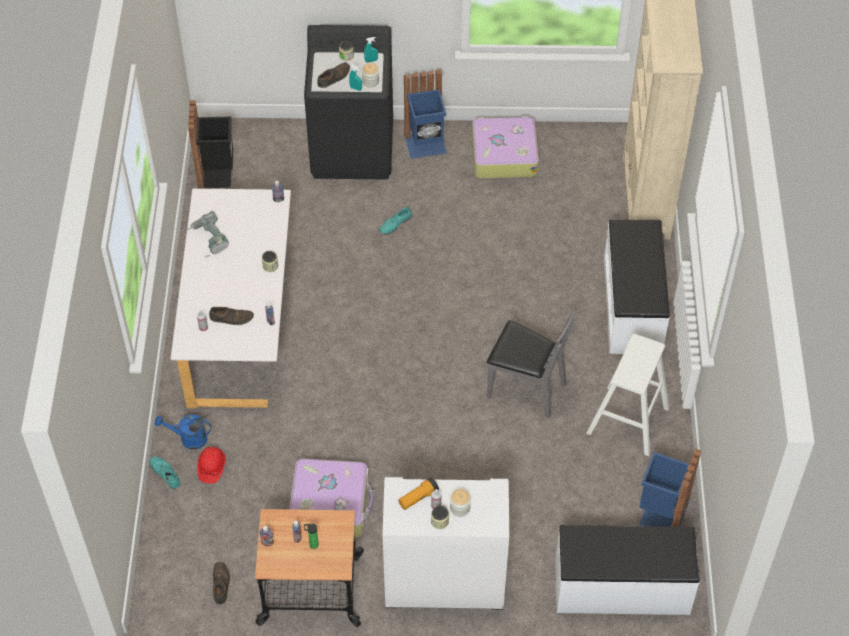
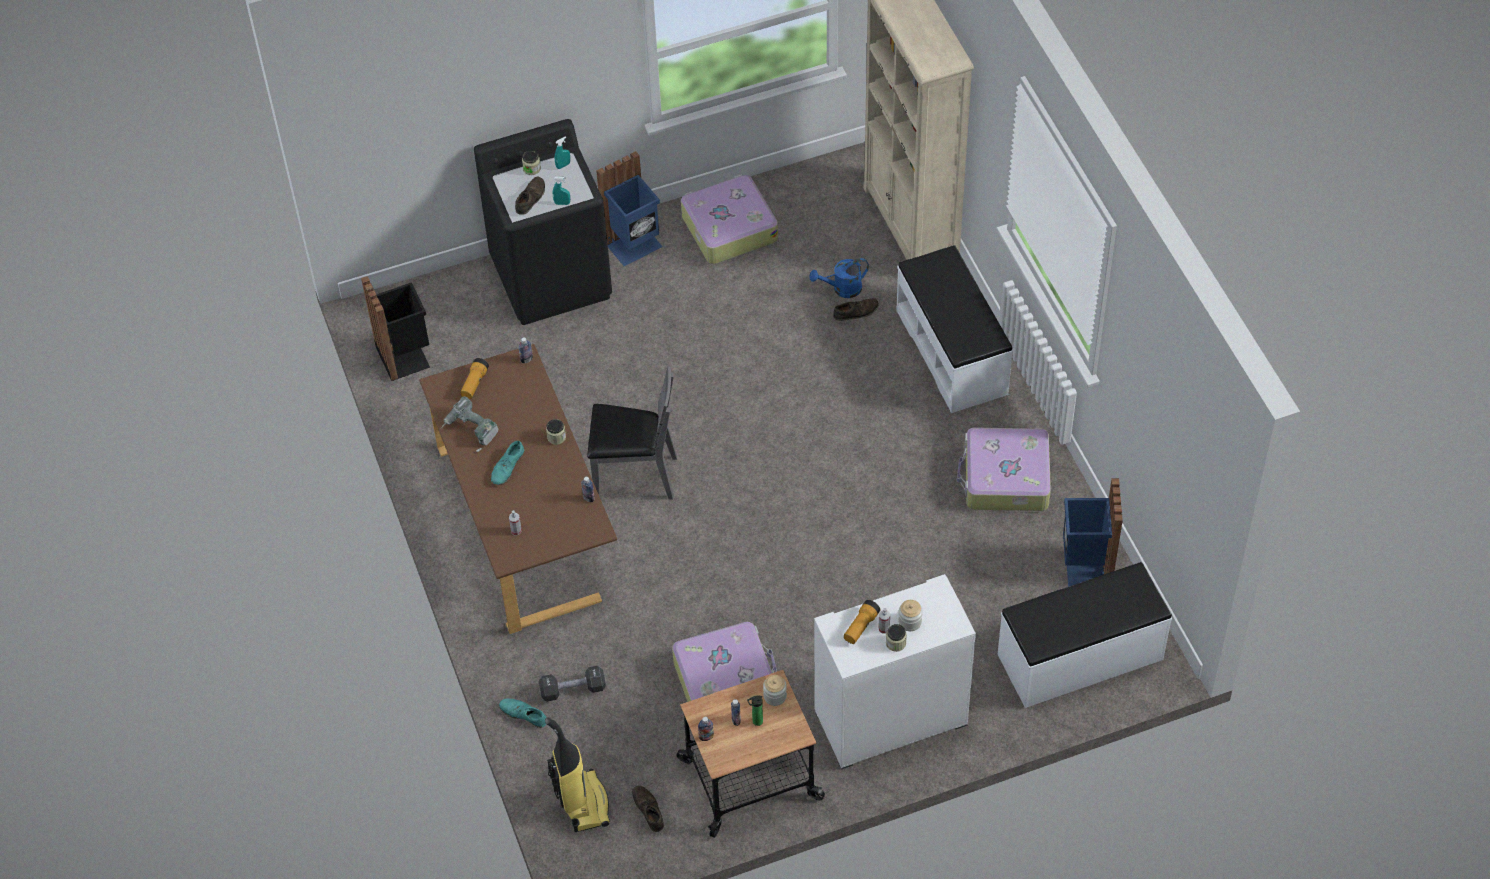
camera: 20 degrees left, 0 degrees up
(174, 559) = (583, 802): none -> vacuum cleaner
(188, 439) = (530, 667): blue watering can -> blue watering can (842, 289)
(211, 468) = (573, 689): red hard hat -> black dumbbell
(230, 205) = (474, 384): none -> flashlight
(231, 318) = (543, 509): brown shoe -> brown shoe (856, 312)
(241, 327) = (525, 523): white desk -> brown desk
(370, 81) = (575, 190): jar -> jar (775, 696)
(395, 224) = (644, 347): turquoise shoe -> turquoise shoe (507, 467)
(526, 389) = (879, 482): grey chair -> grey chair (634, 476)
(628, 420) = (1005, 479): white stool -> suitcase

